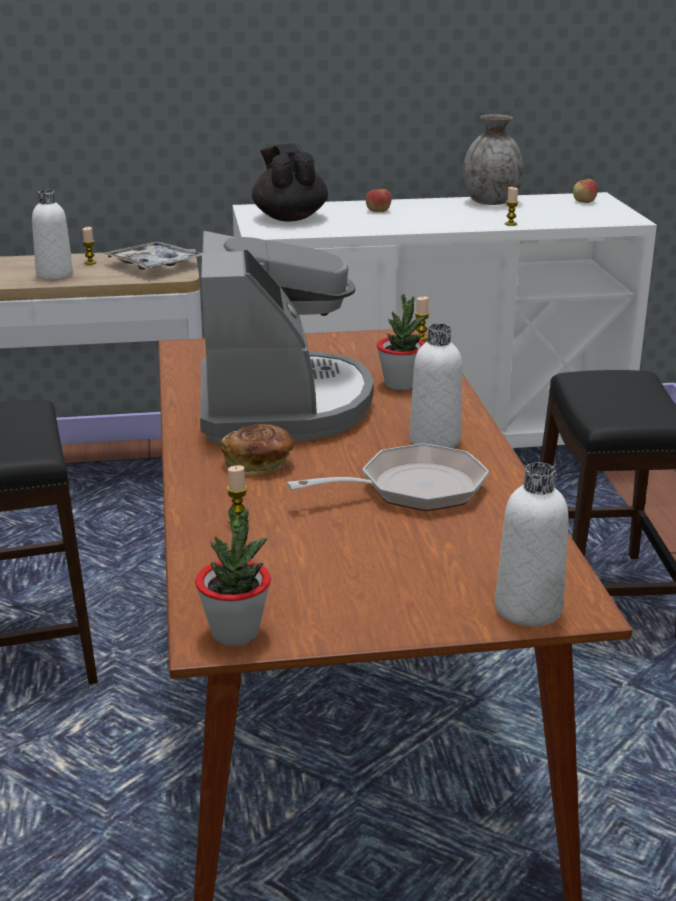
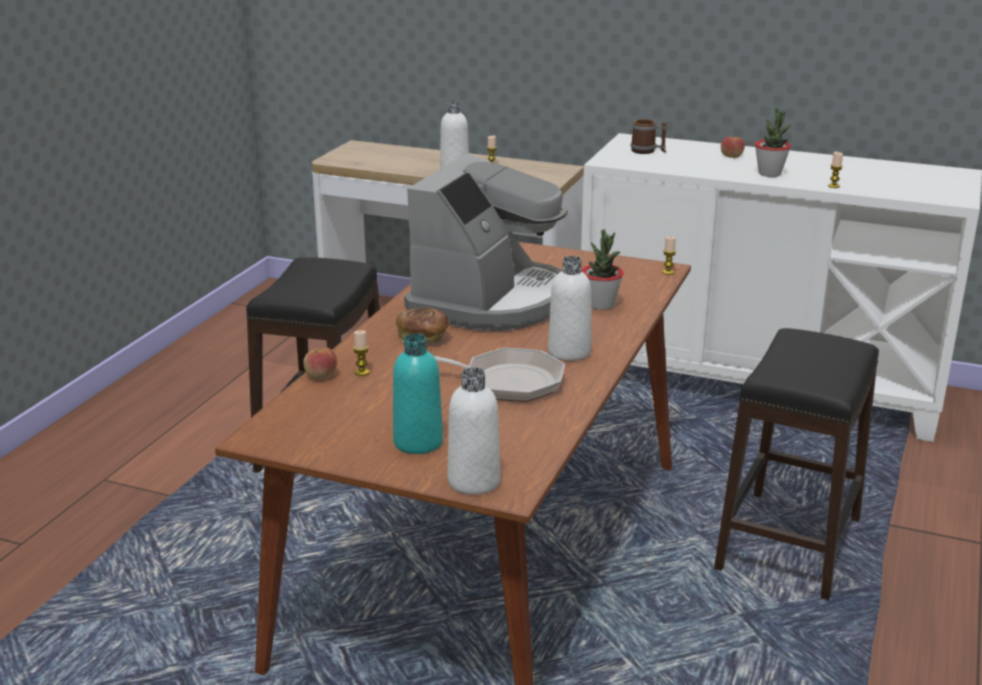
camera: 30 degrees right, 0 degrees up
(154, 265) = (536, 174): tray -> none
(235, 633) = (274, 439): potted plant -> potted plant (769, 174)
(289, 218) = (648, 151): black teapot -> mug
(410, 583) = (418, 442): none -> turquoise bottle
(491, 202) = (847, 163): grey vase -> none
(584, 202) = (941, 176): apple -> apple (320, 376)

